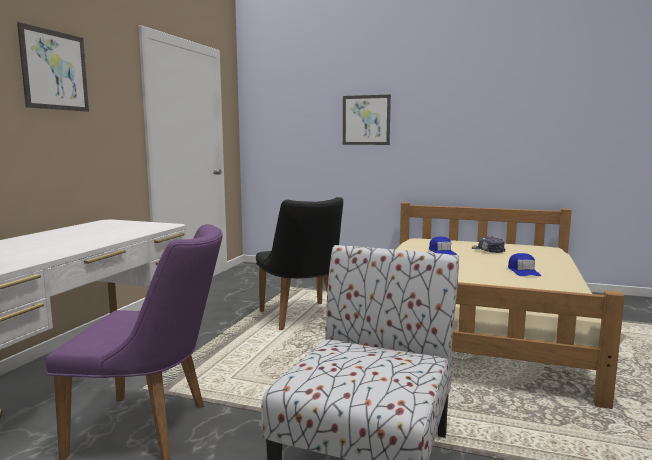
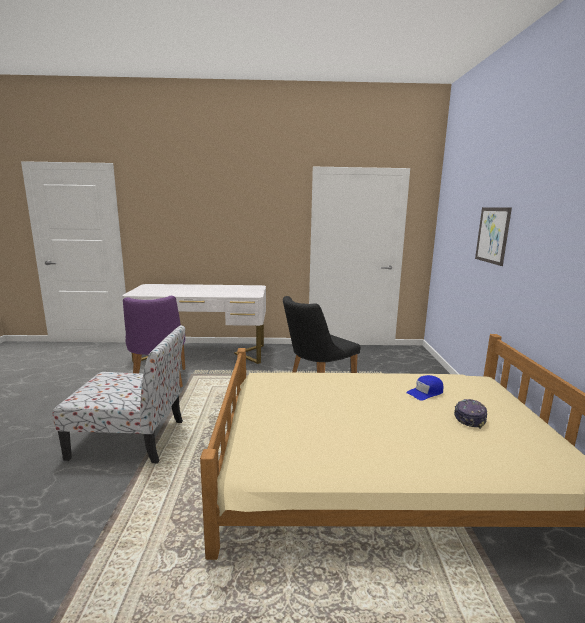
camera: 70 degrees right, 5 degrees up
(55, 70) = (242, 204): picture -> none
(523, 271) = (384, 439): blue cap -> none

